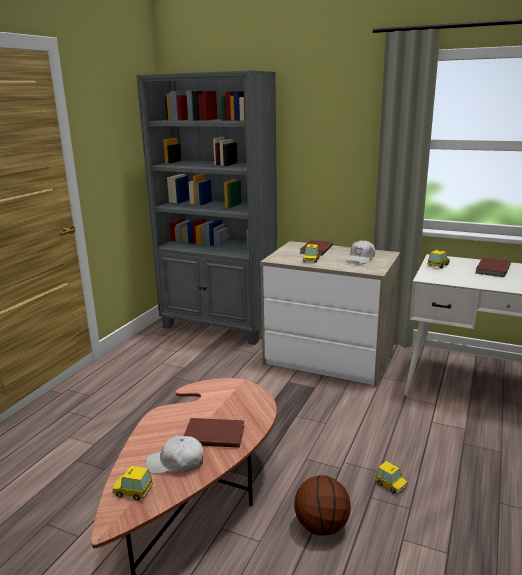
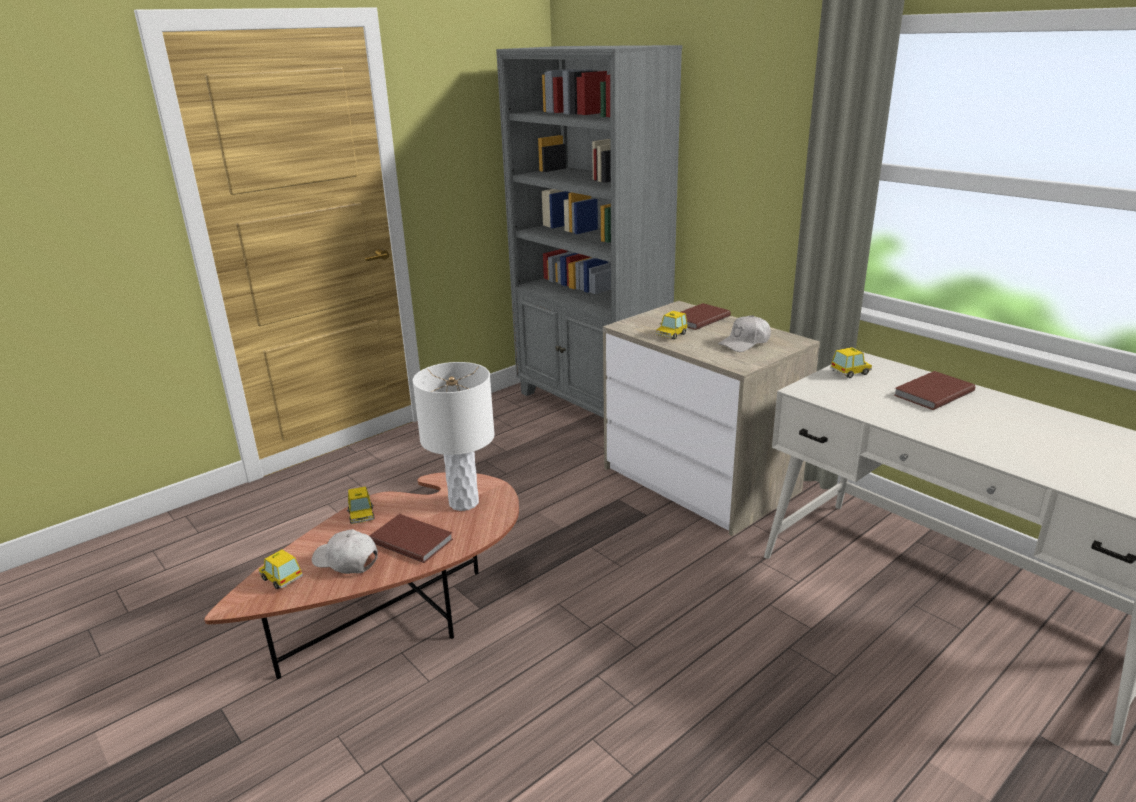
camera: 25 degrees right, 5 degrees up
(227, 400) = (463, 503): none -> white table lamp
(322, 526) = (509, 689): basketball -> none
(391, 485) = (636, 669): toy car -> toy car (361, 516)

